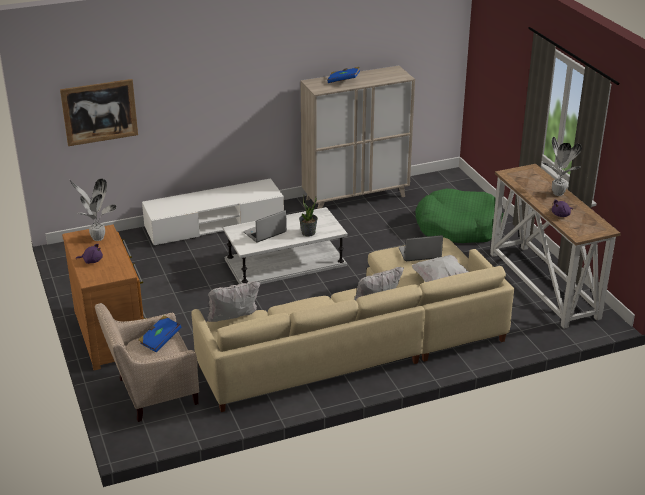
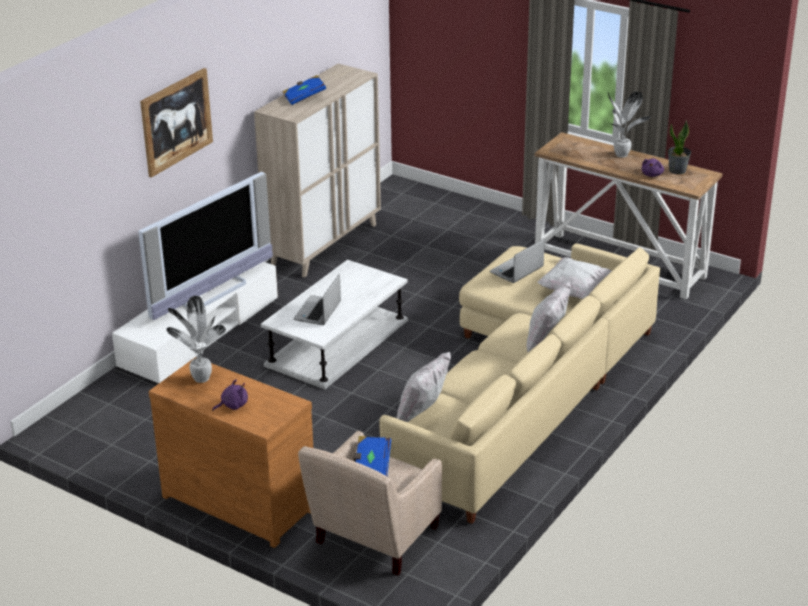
camera: 35 degrees left, 0 degrees up
(99, 112) = (59, 223): picture -> picture (176, 121)
(226, 198) = (212, 292): none -> television
(308, 233) = (366, 294): potted plant -> potted plant (677, 170)
(458, 227) = (470, 237): green dog bed -> none

